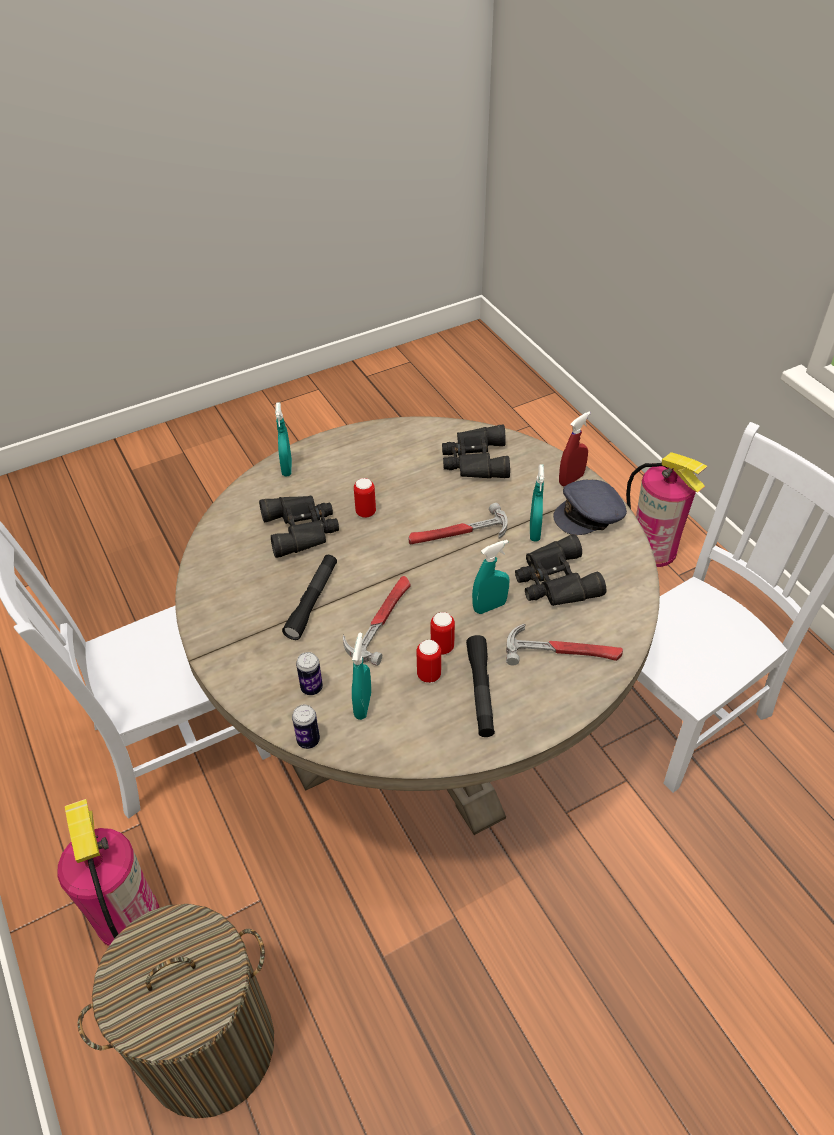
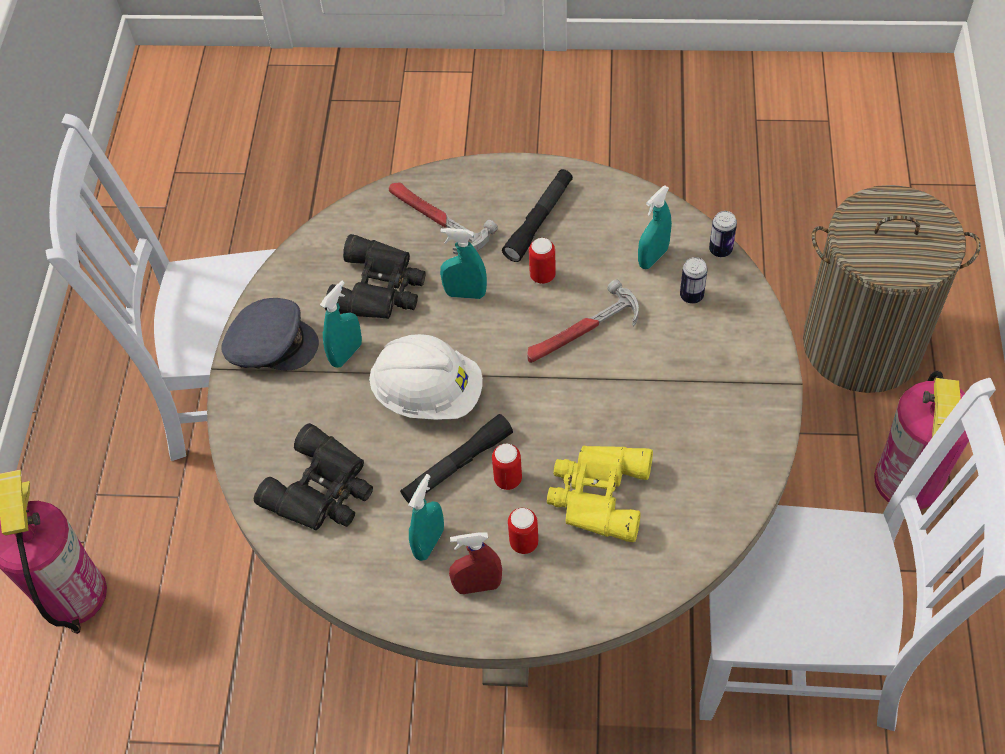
camera: 145 degrees left, 10 degrees up
(287, 468) = (561, 610): turquoise spray bottle -> turquoise spray bottle (429, 543)
(302, 529) = (597, 494): black binoculars -> yellow binoculars
(312, 601) = (639, 389): black flashlight -> black flashlight (457, 465)
(429, 675) = (574, 256): can -> can (524, 543)
(458, 534) = (428, 393): hammer -> white hard hat
(571, 479) = (243, 400): red spray bottle -> red spray bottle (477, 586)

